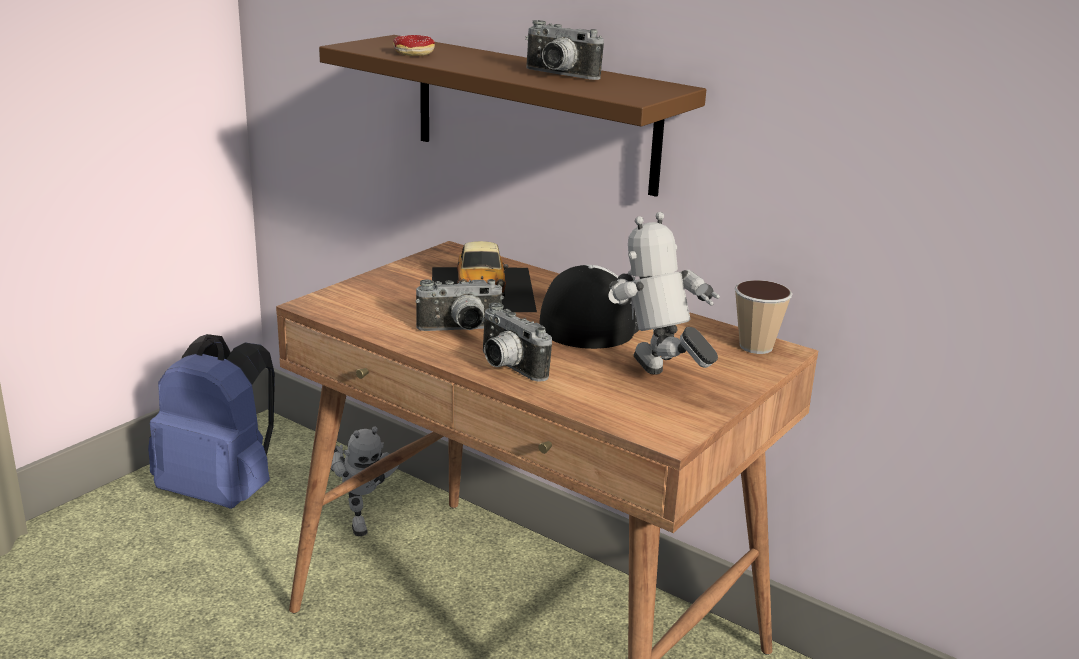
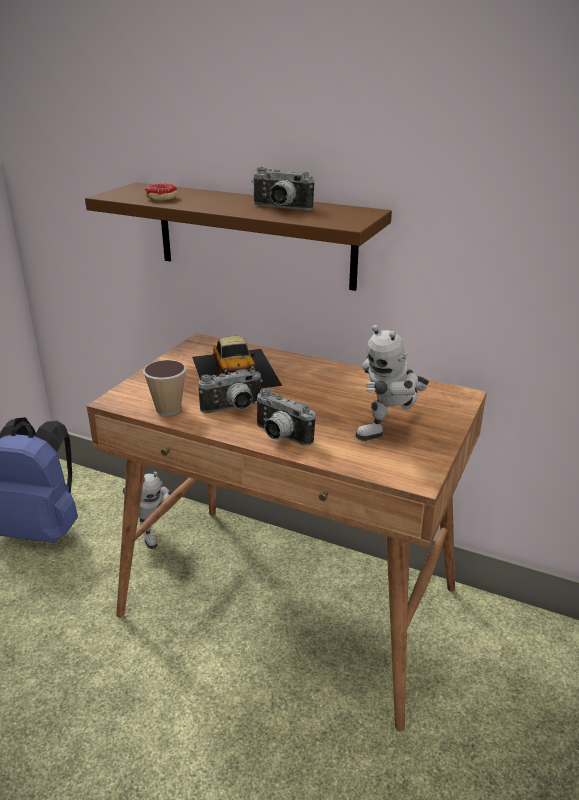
camera: 10 degrees left, 5 degrees up
(596, 321) = (327, 387): cap -> none
(657, 381) = (390, 432): toy robot -> toy robot turned 90 degrees counterclockwise
(756, 347) = (445, 394): cup -> cup (168, 409)

